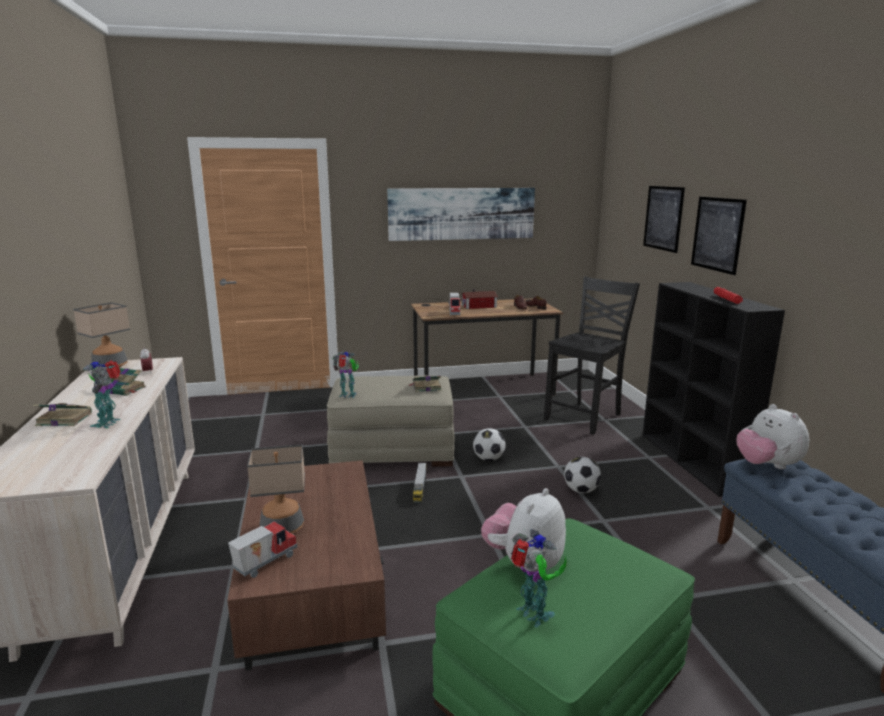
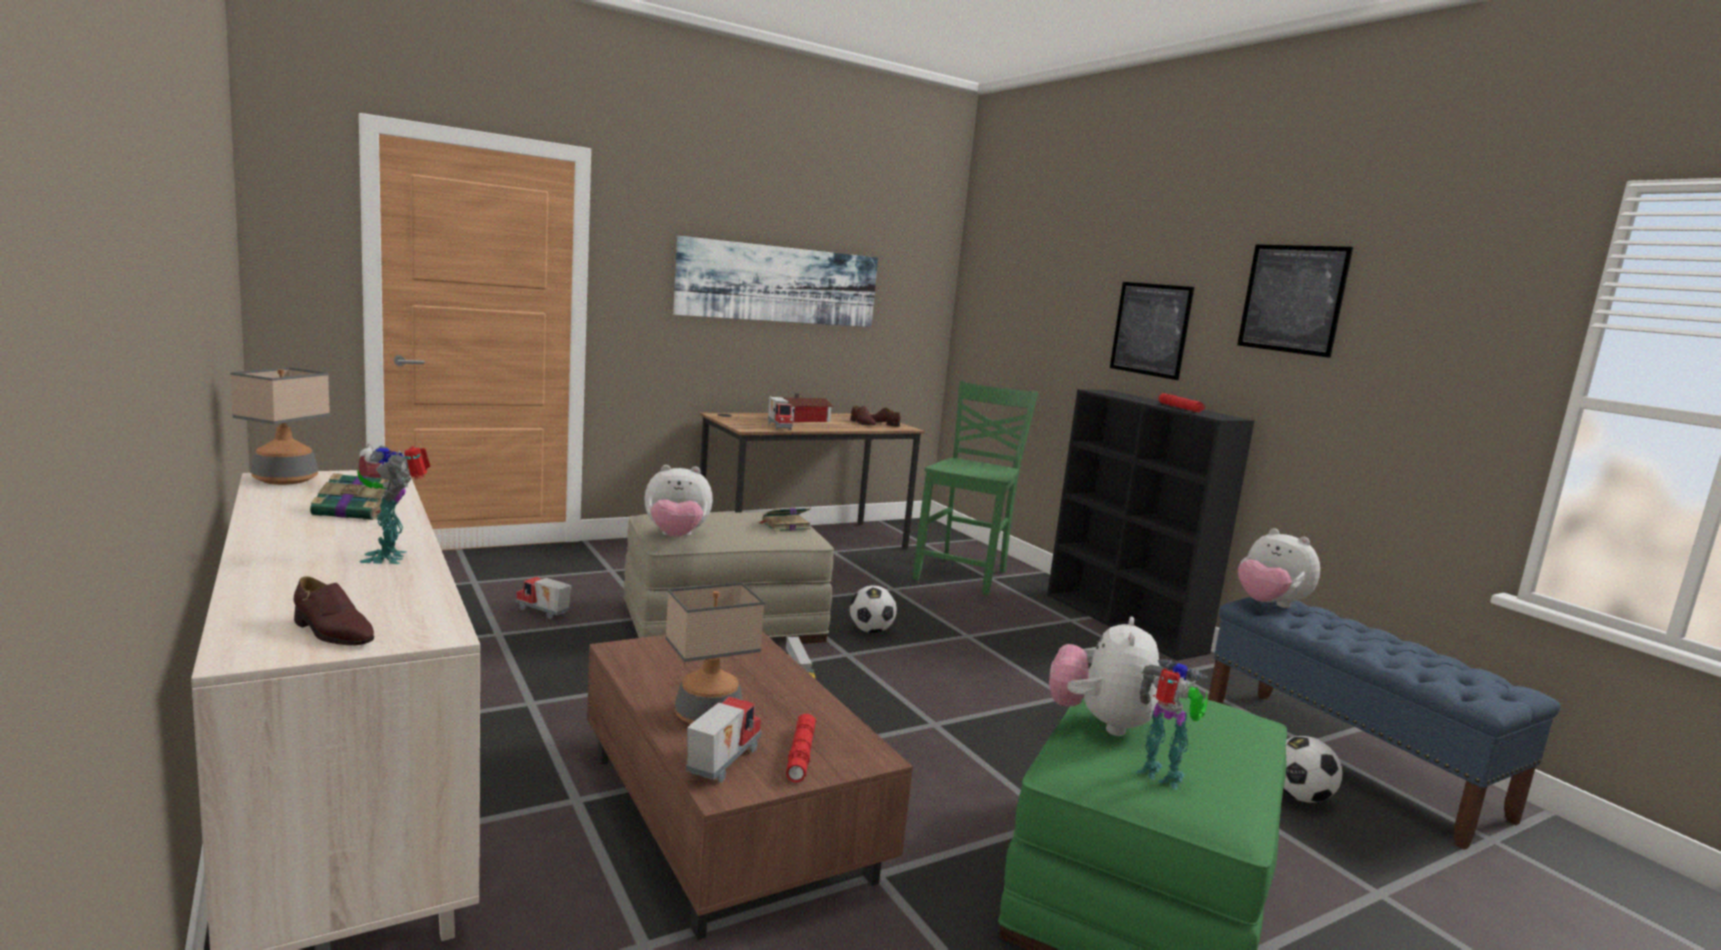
camera: 20 degrees left, 5 degrees down
(28, 476) = (332, 632): none -> brown shoe
(63, 419) = (293, 553): book -> none
(288, 436) = (542, 612): none -> toy truck
(317, 562) = (800, 754): none -> red flashlight
(348, 395) = (676, 537): toy robot -> plush toy
(581, 490) = (1015, 663): football -> football (1300, 797)
(585, 417) = (964, 575): black chair -> green chair
(663, 218) = (1064, 308): picture -> picture (1292, 299)

